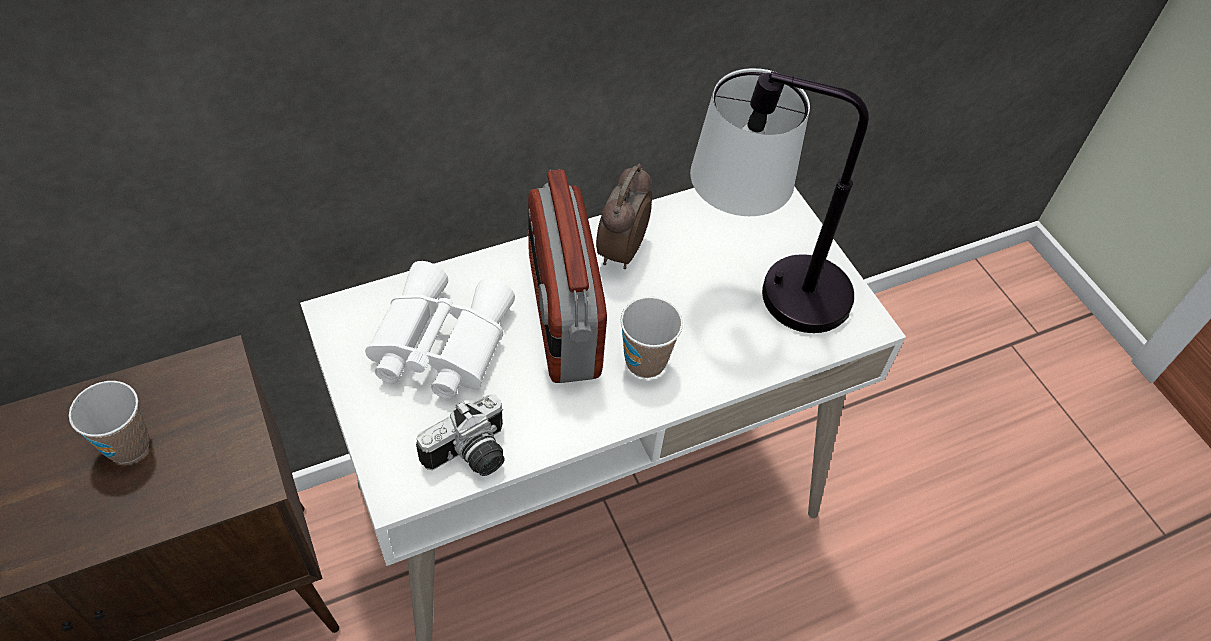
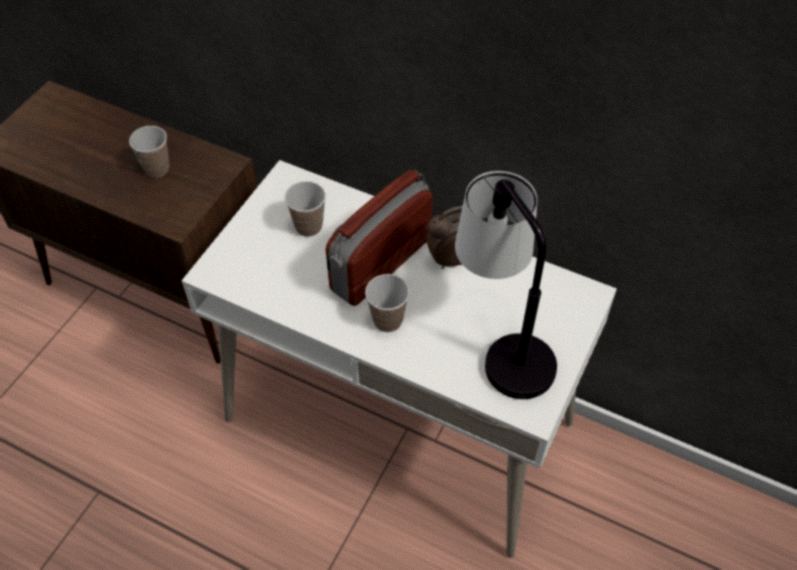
camera: 55 degrees right, 0 degrees up
(437, 343) = (308, 226): white binoculars -> cup
(471, 457) = (254, 288): camera -> none

